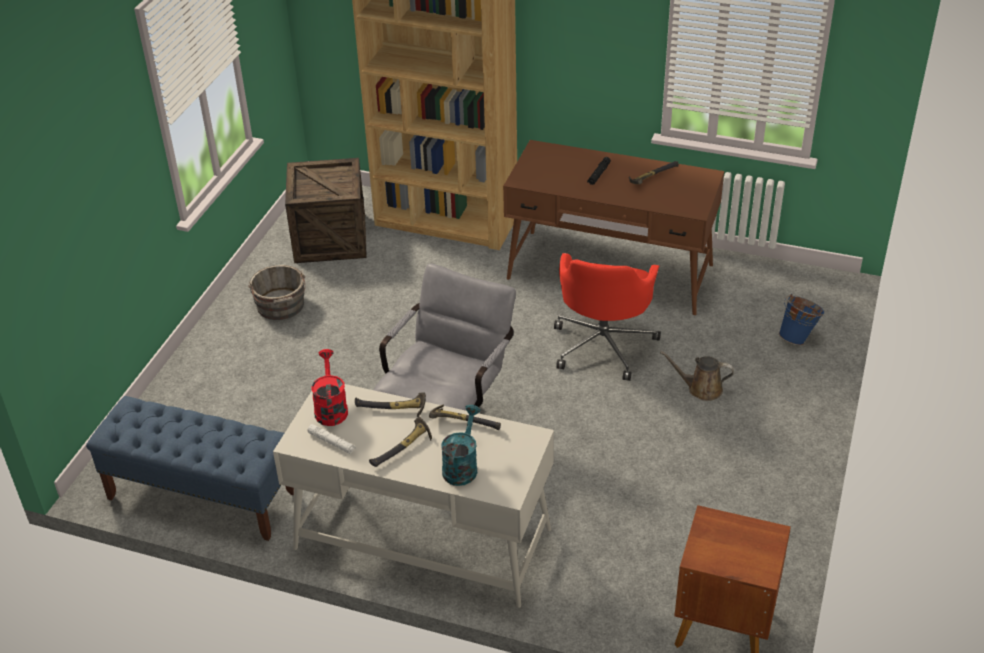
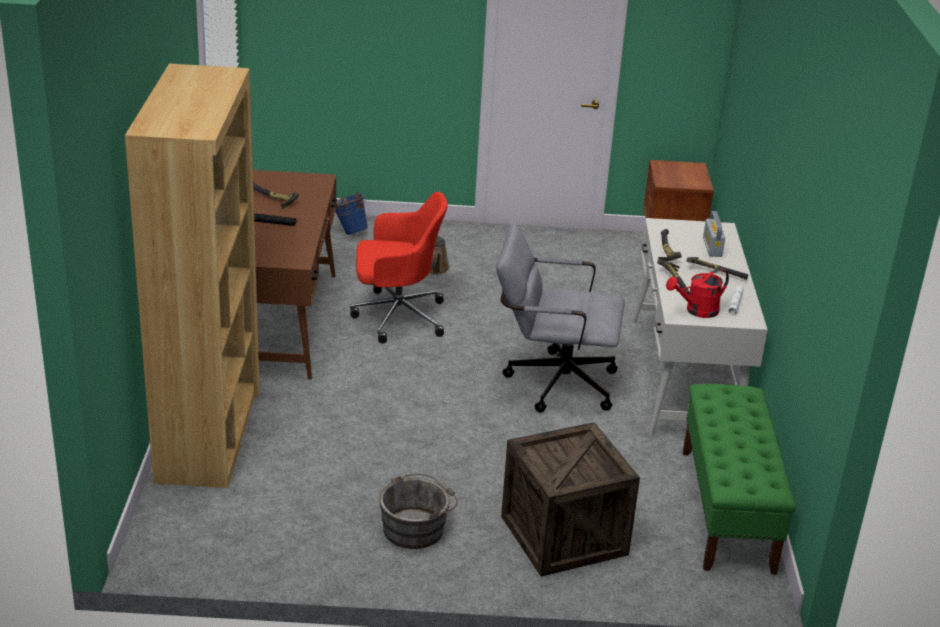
camera: 110 degrees left, 10 degrees down
(201, 495) = (727, 510): blue bench -> green bench
(330, 239) = (266, 518): crate -> crate (564, 535)
(461, 466) = (712, 247): turquoise watering can -> radio

